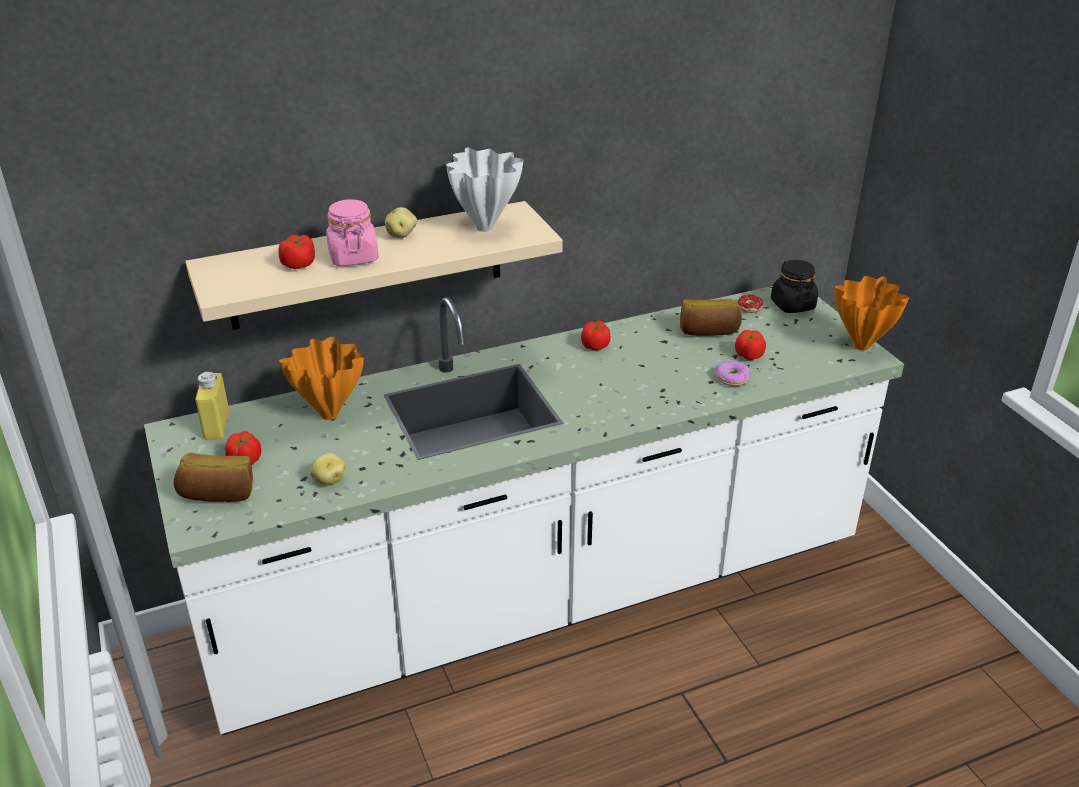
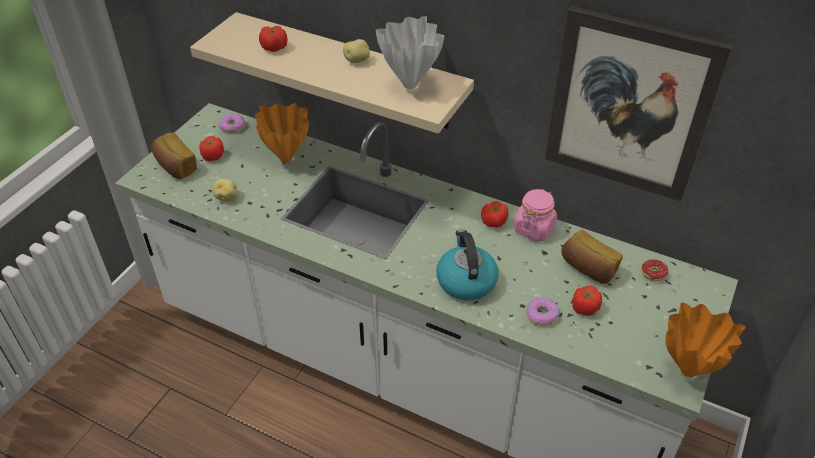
camera: 50 degrees right, 10 degrees up
(217, 426) = (232, 126): yellow bottle -> donut
(353, 257) = (307, 60): pink jar -> pink jar (534, 228)
(647, 394) = (465, 280): none -> kettle
(682, 153) = (630, 106): none -> picture
(792, 305) = (694, 296): black jar -> none

